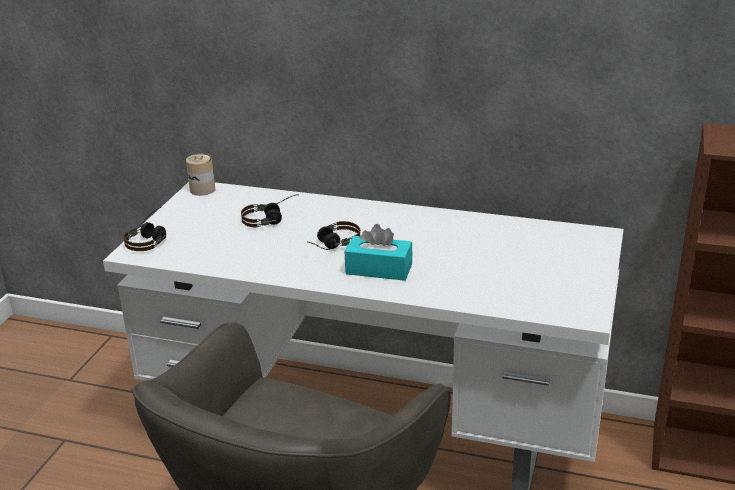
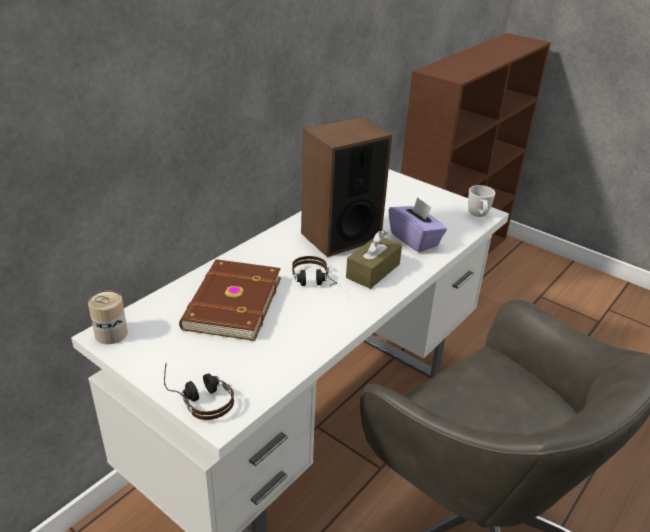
camera: 70 degrees left, 5 degrees up
(272, 219) = (231, 303): headphones -> brown book
(379, 269) = (373, 271): turquoise tissue box -> brown tissue box
(428, 239) = (340, 236): none -> speaker
(466, 280) = (415, 239): none -> purple tissue box
(571, 311) = (478, 216): none -> white mug

